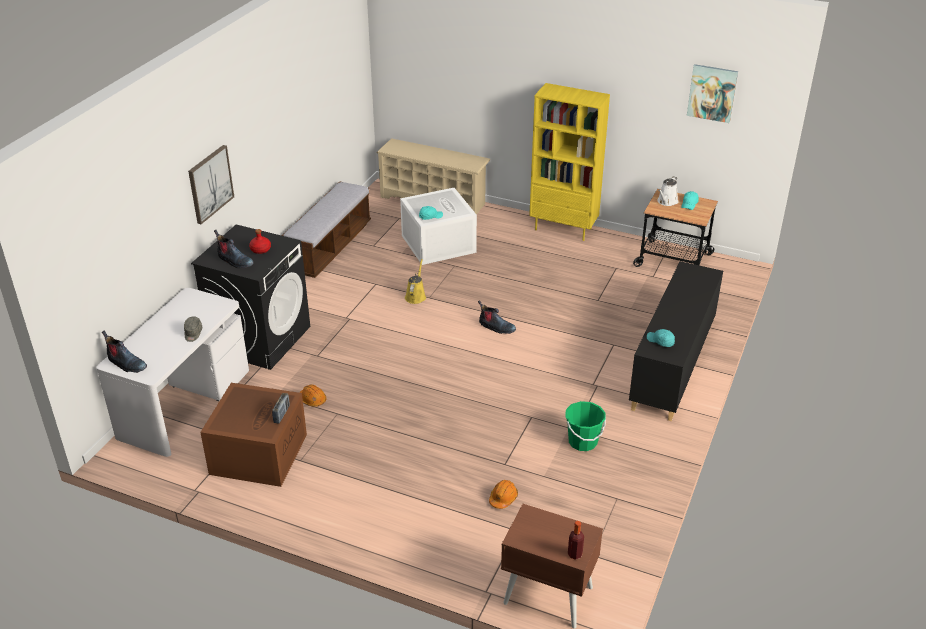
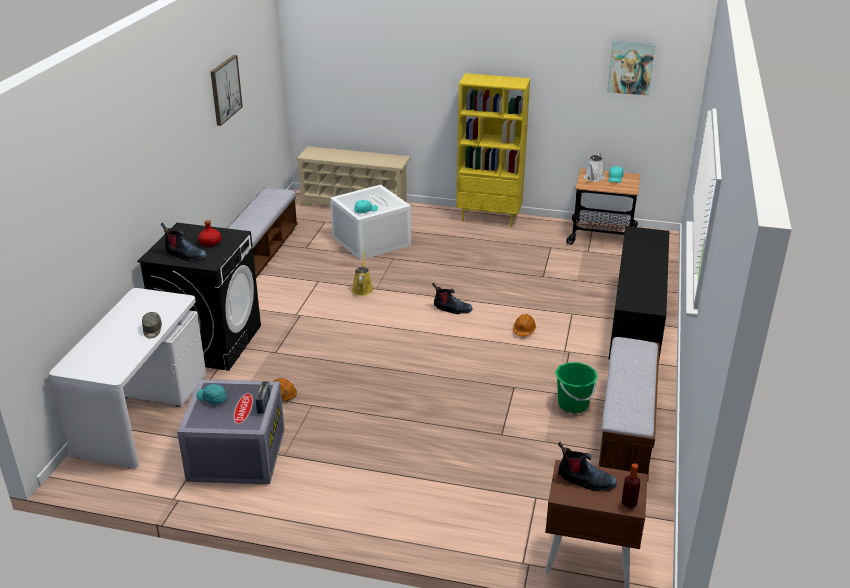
camera: 10 degrees left, 5 degrees down
(126, 364) = (83, 366): boot -> boot (585, 480)
(210, 184) = (151, 176): picture -> picture (225, 89)
(258, 453) = (236, 453): brown storage box -> grey storage box
(503, 498) = (510, 467): orange hard hat -> orange hard hat (524, 330)
(625, 474) = (626, 429): none -> bench
(660, 341) = (635, 295): turquoise cap -> turquoise cap (212, 398)

